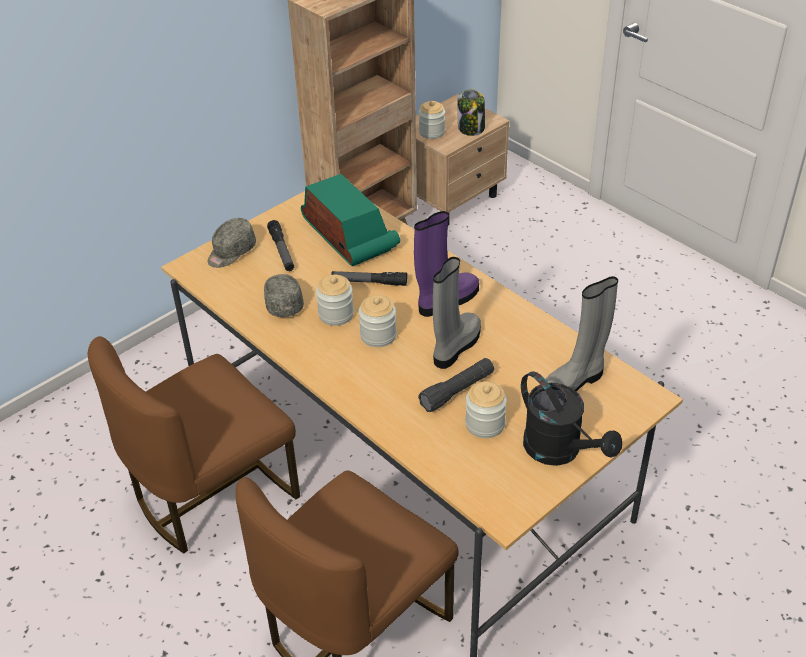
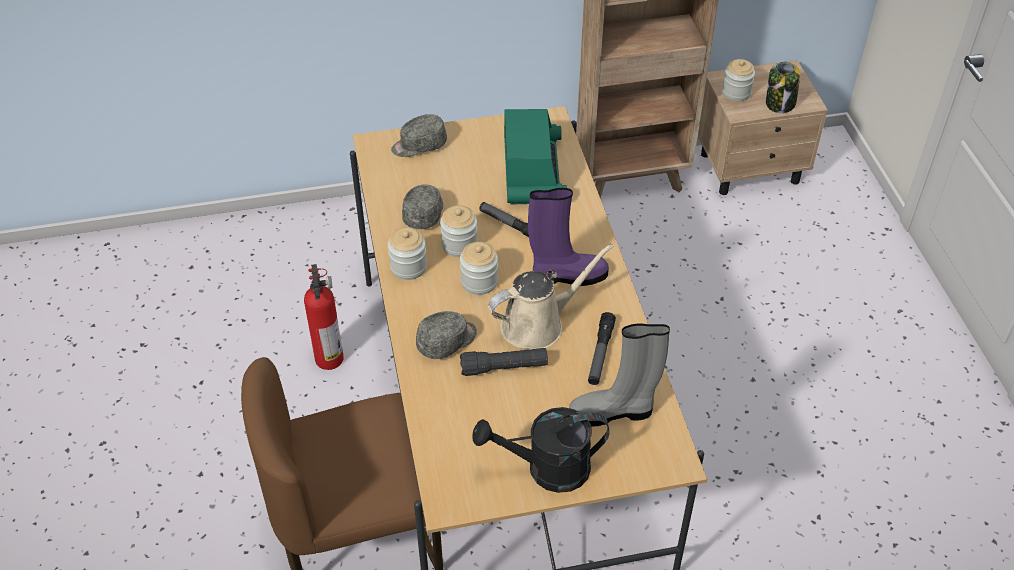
camera: 30 degrees right, 5 degrees up
(212, 493) = (329, 357): brown chair -> fire extinguisher
(281, 251) = (462, 162): flashlight -> flashlight (600, 353)
(392, 392) = (447, 341): none -> grey cap
(455, 346) = (538, 324): grey boot -> beige watering can
(485, 424) = (502, 410): jar -> jar (408, 267)
(560, 451) = (547, 469): black watering can -> black watering can turned 90 degrees clockwise

